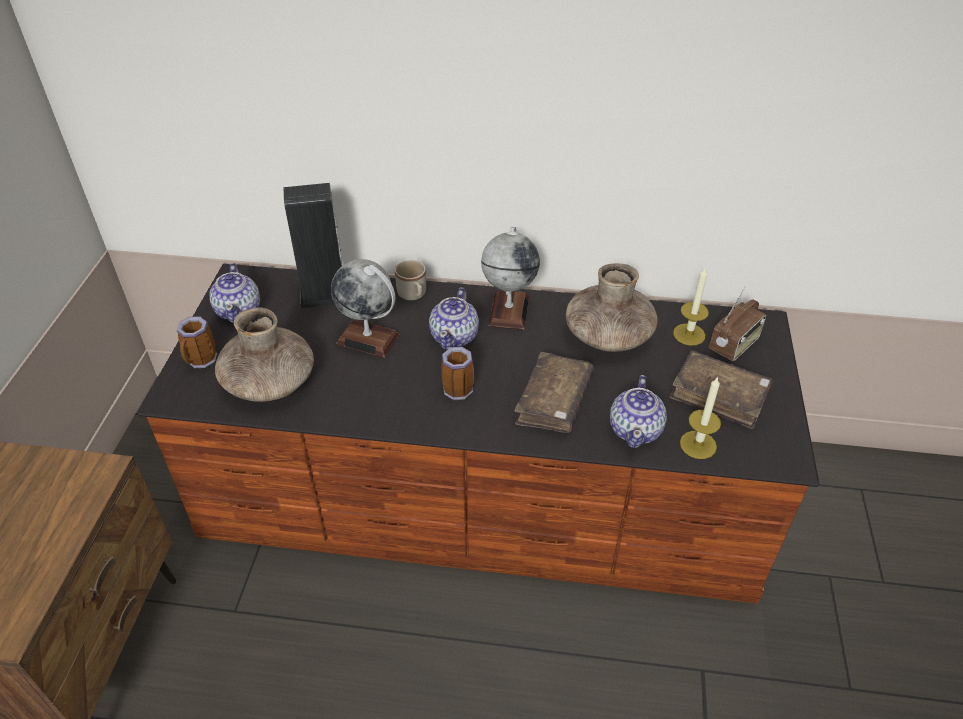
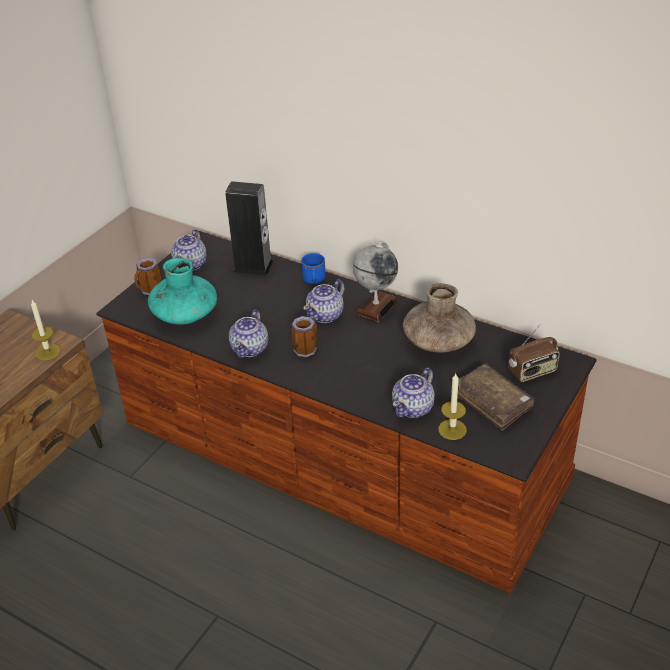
camera: 25 degrees right, 5 degrees down
(269, 381) = (185, 314): brown vase -> turquoise vase
(368, 339) = (265, 302): globe -> none
(386, 407) = (250, 348): none -> teapot
(413, 295) = (314, 281): beige mug -> blue mug
(554, 401) = (367, 374): brown book -> none
(689, 334) = (502, 355): candle -> candle (47, 352)

